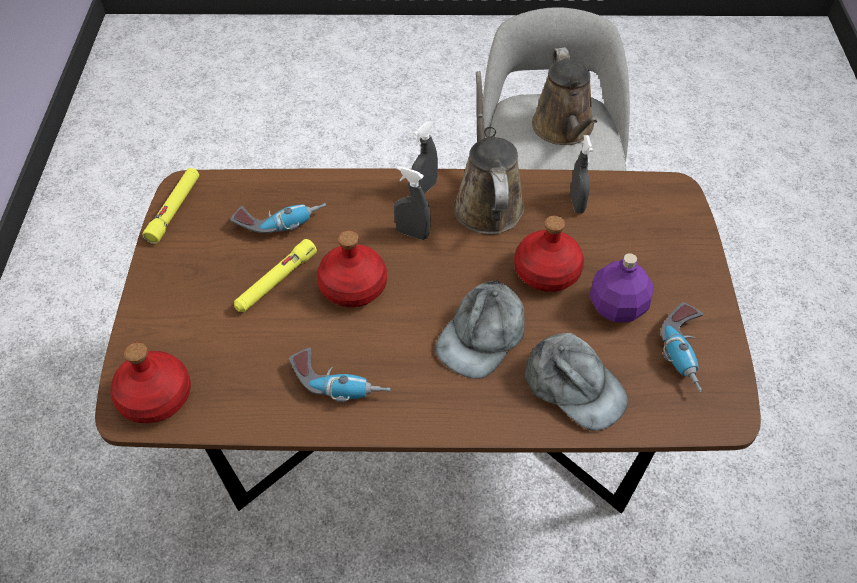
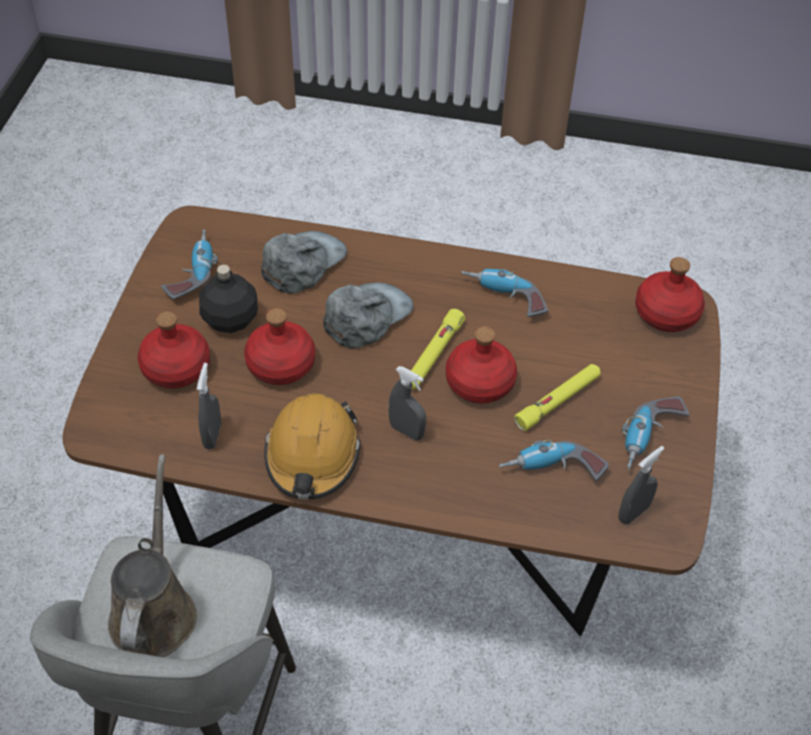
camera: 170 degrees left, 0 degrees up
(174, 209) = (676, 510): yellow flashlight -> yellow flashlight (433, 355)
(190, 262) = (650, 439): none -> power drill
(424, 189) = (379, 486): grey spray bottle -> grey spray bottle (633, 513)
(487, 202) = (312, 455): brown watering can -> orange hard hat
(574, 387) = (302, 263): grey cap -> grey cap turned 75 degrees clockwise
(617, 308) = (230, 319): purple bottle -> black bottle
(641, 253) = (176, 367): none -> red bottle

